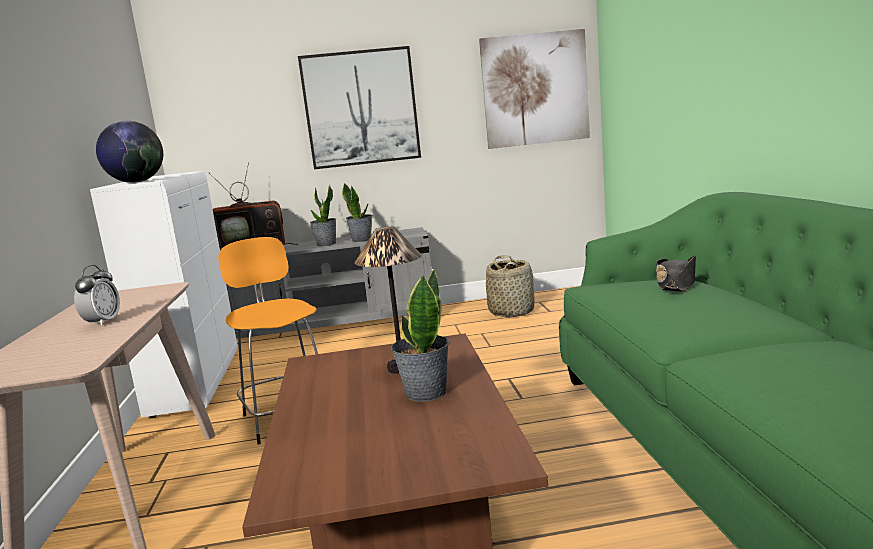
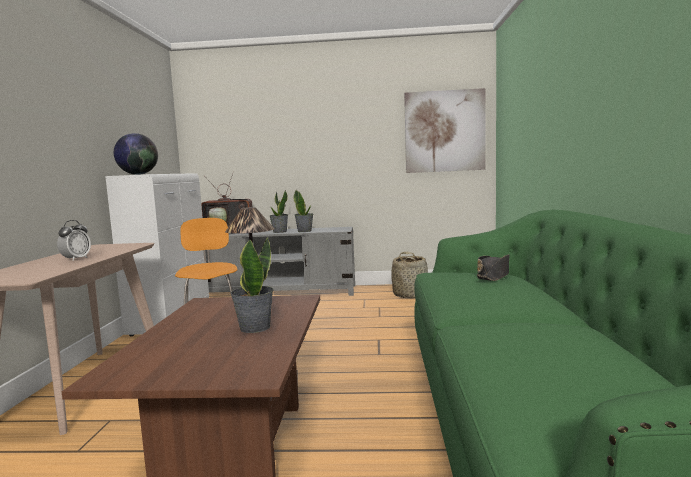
camera: 10 degrees right, 5 degrees down
(361, 108) = (315, 138): picture -> none

